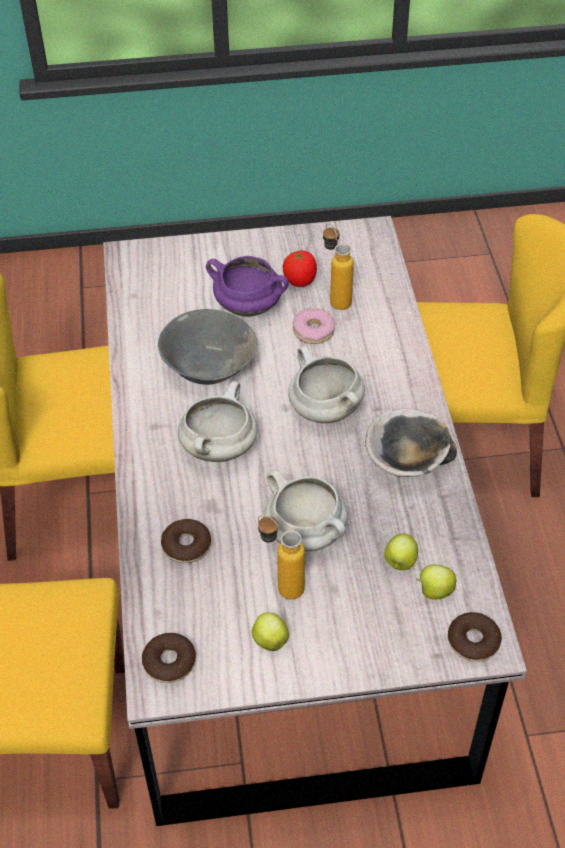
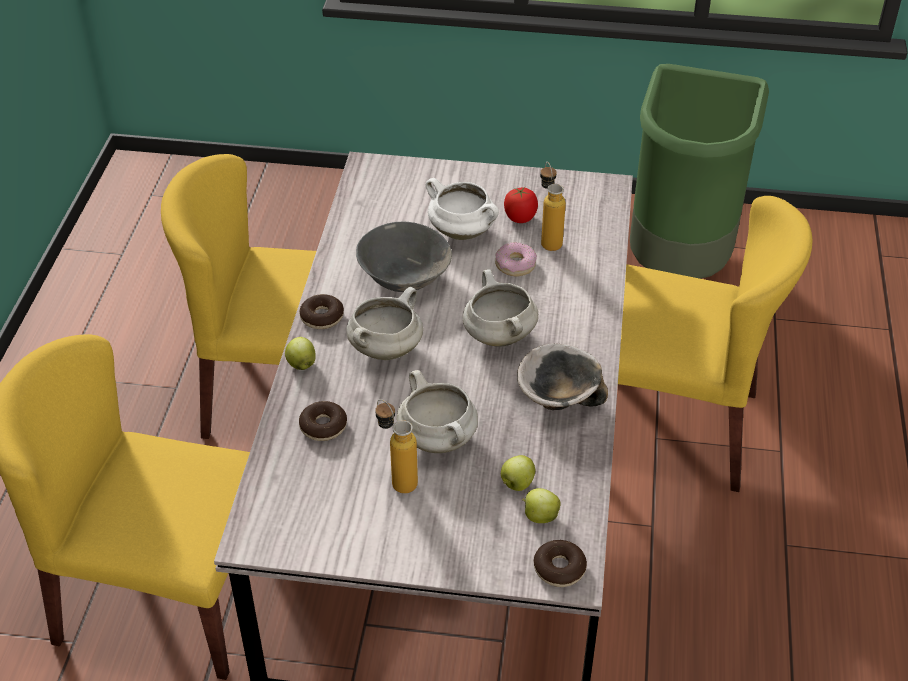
camera: 15 degrees right, 5 degrees down
(169, 662) = (269, 521): donut -> donut (322, 317)
(249, 306) = (463, 232): purple cooking pot -> white cooking pot
(269, 640) = (367, 523): apple -> apple (301, 364)
(412, 281) = (680, 261): none -> green trash can

